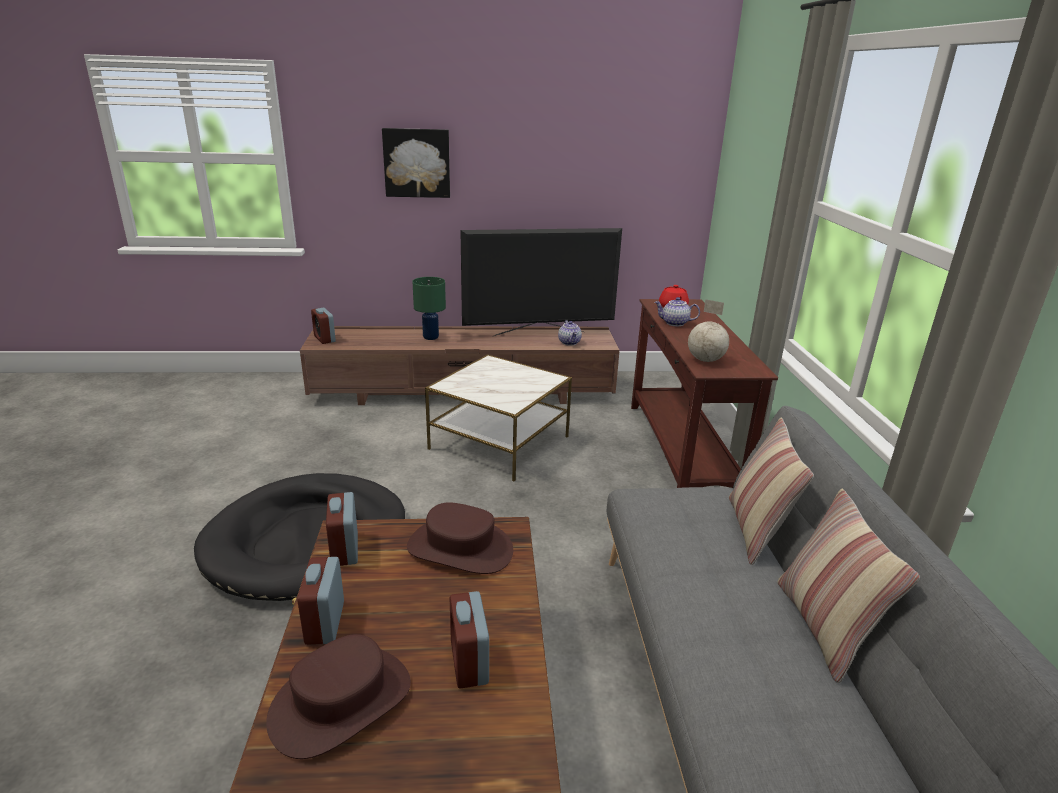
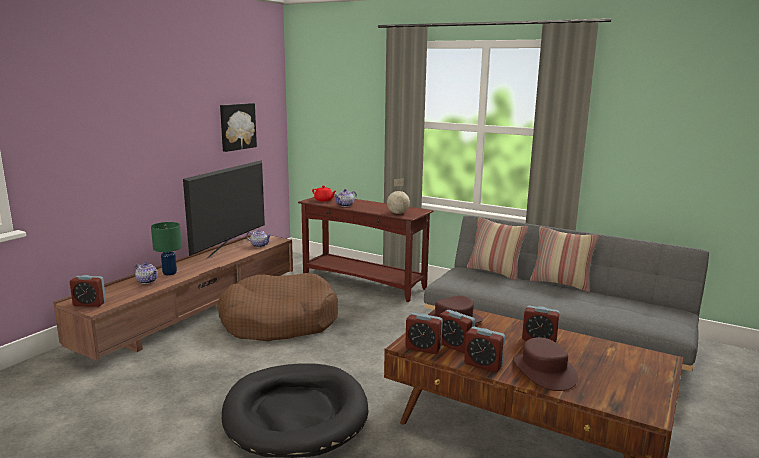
camera: 55 degrees left, 10 degrees down
(373, 576) = (455, 346): none -> alarm clock
(400, 337) = (147, 281): none -> teapot
(417, 163) = (116, 133): picture -> picture (237, 126)
(499, 442) = (279, 321): side table -> brown dog bed

